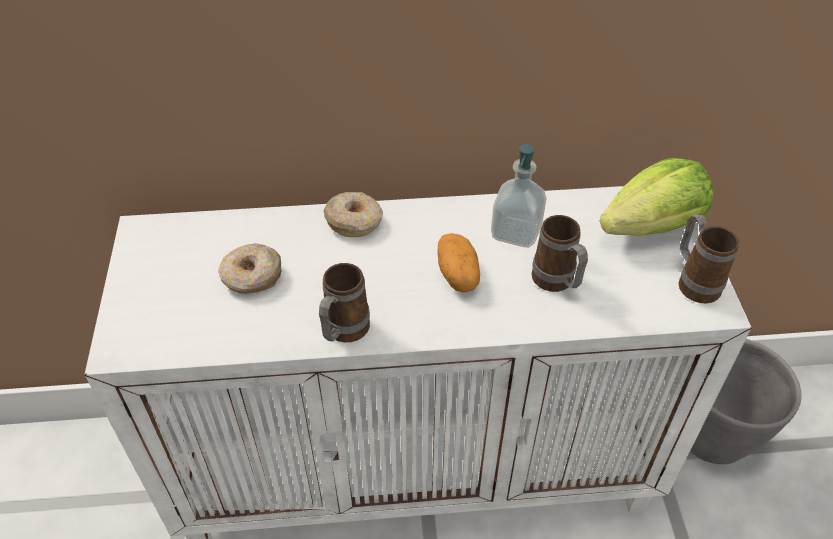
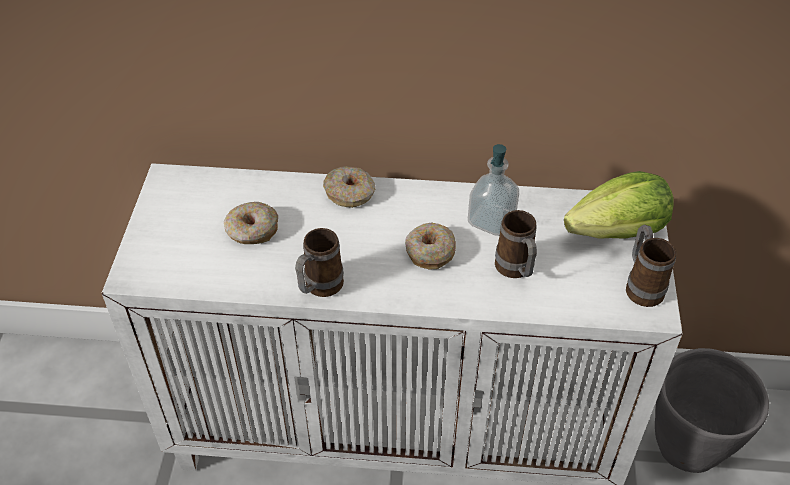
camera: 10 degrees right, 0 degrees up
(458, 274) = (430, 251): potato -> donut

